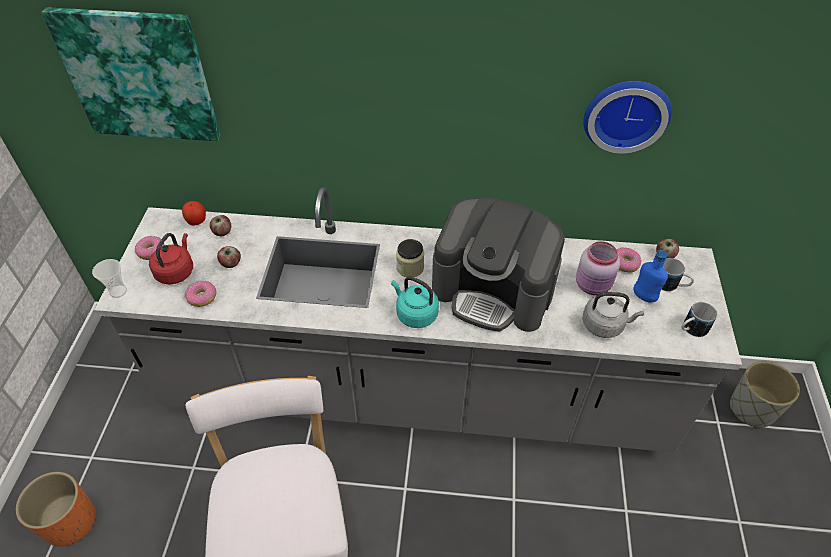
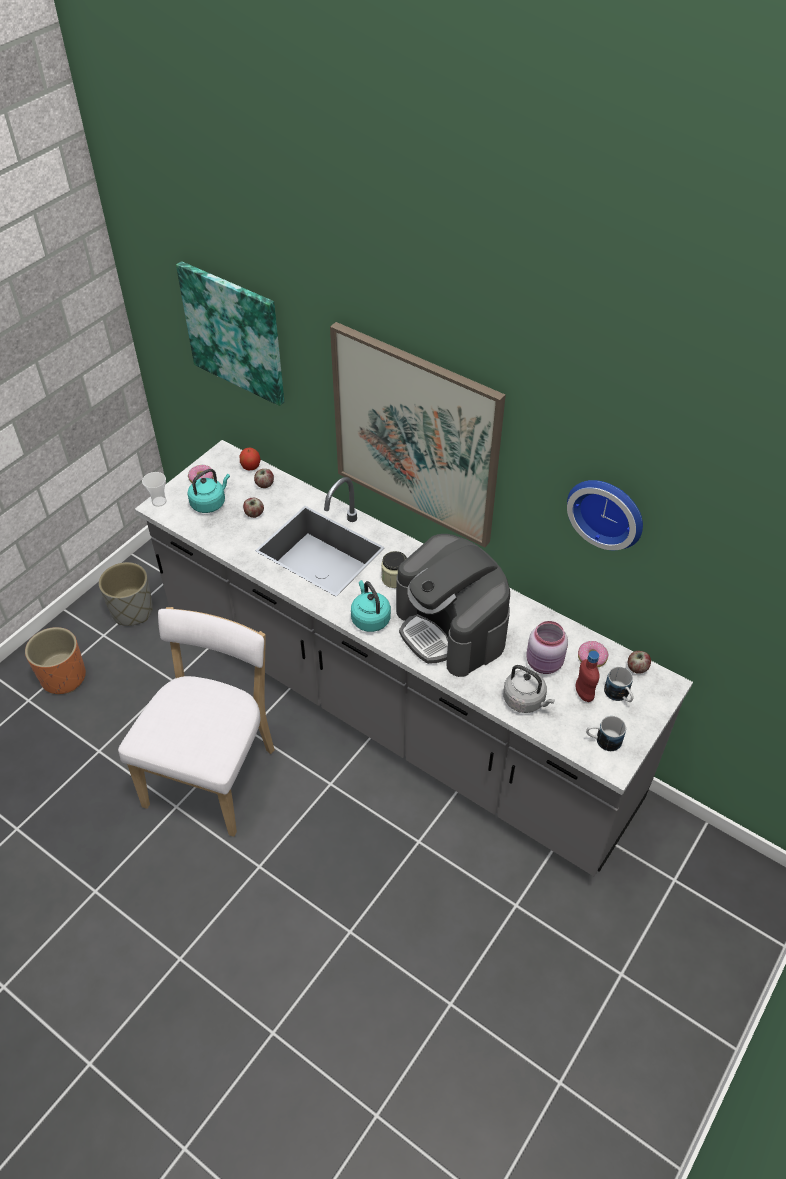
camera: 30 degrees right, 0 degrees up
(176, 271) = (210, 503): red kettle -> turquoise kettle
(202, 297) = (216, 532): donut -> none
(392, 114) = (415, 435): none -> picture
(644, 297) = (583, 694): blue bottle -> red bottle
(752, 409) = (723, 887): grey planter -> grey planter (132, 611)

